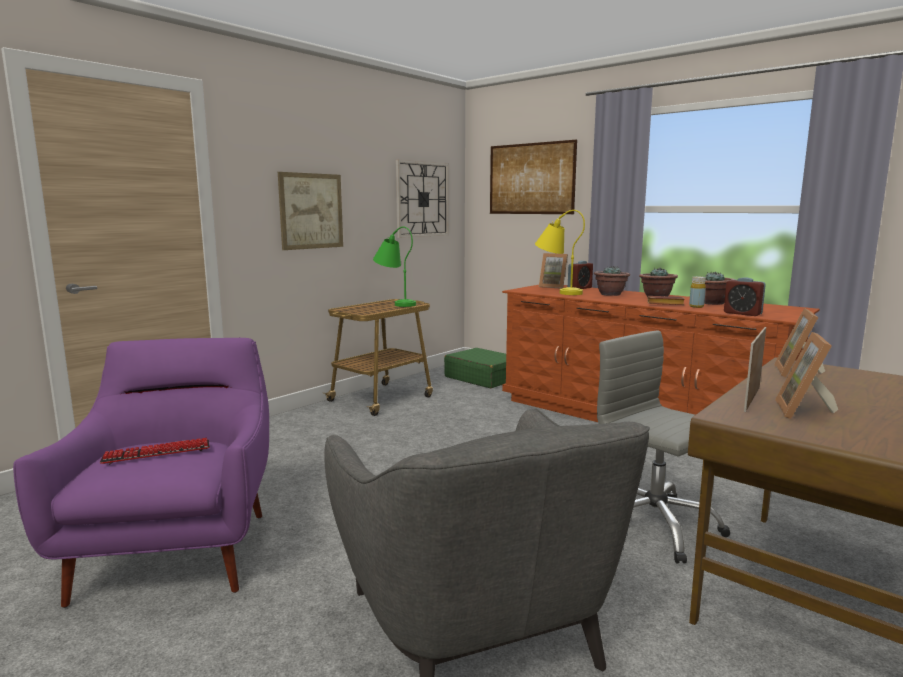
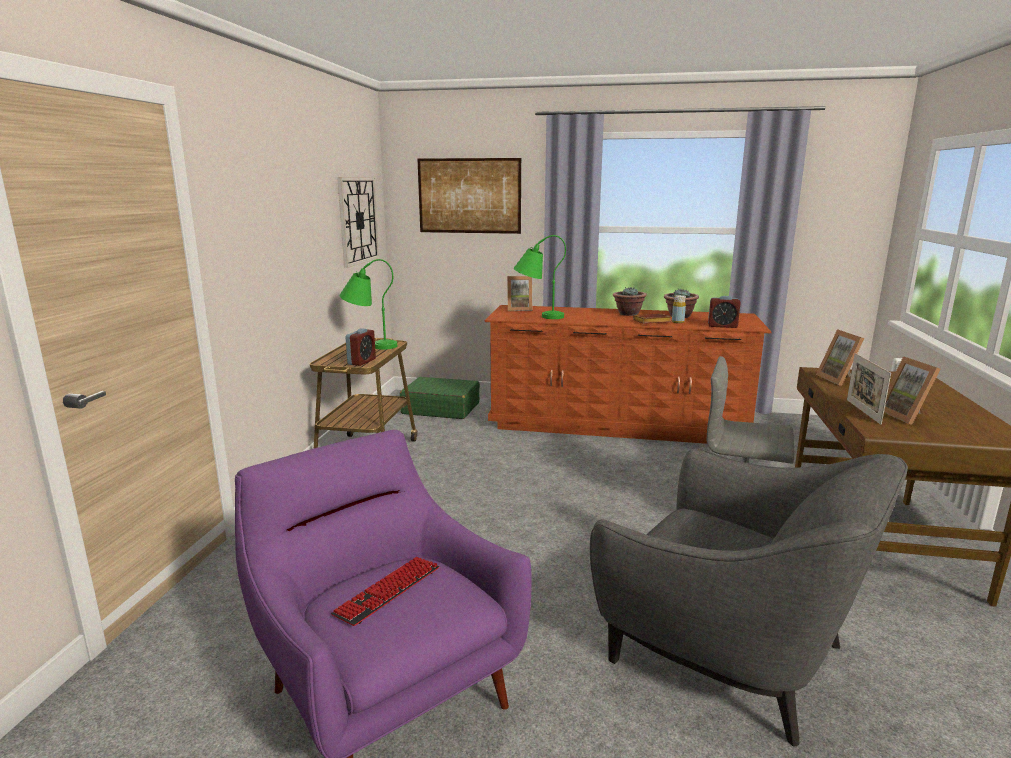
camera: 30 degrees left, 5 degrees up
(311, 211) = (279, 248): picture -> none
(557, 292) = (537, 316): yellow table lamp -> green table lamp
(579, 288) = (545, 309): alarm clock -> alarm clock (362, 362)
(610, 294) = (586, 314): potted plant -> none

